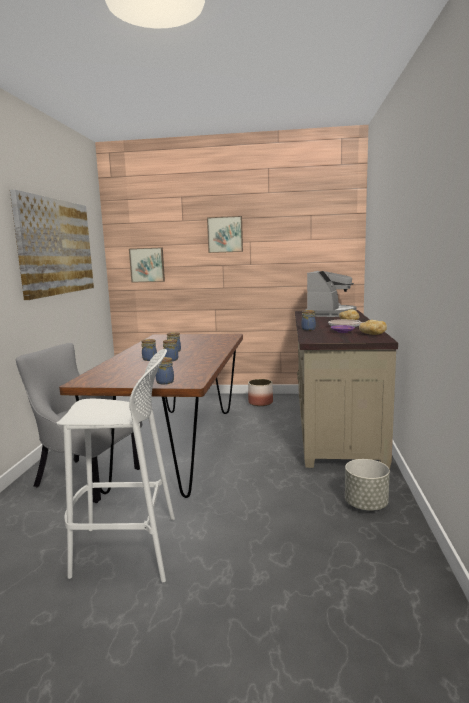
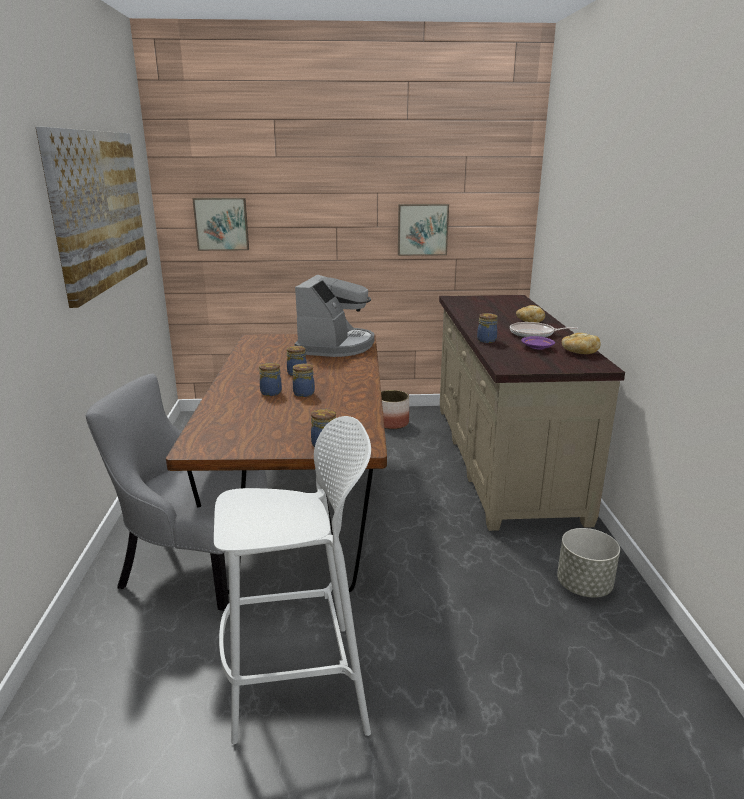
camera: 10 degrees left, 10 degrees up
(225, 234) = (341, 181): picture -> picture (422, 229)
(330, 314) = (493, 303): coffee machine -> coffee machine (336, 346)

